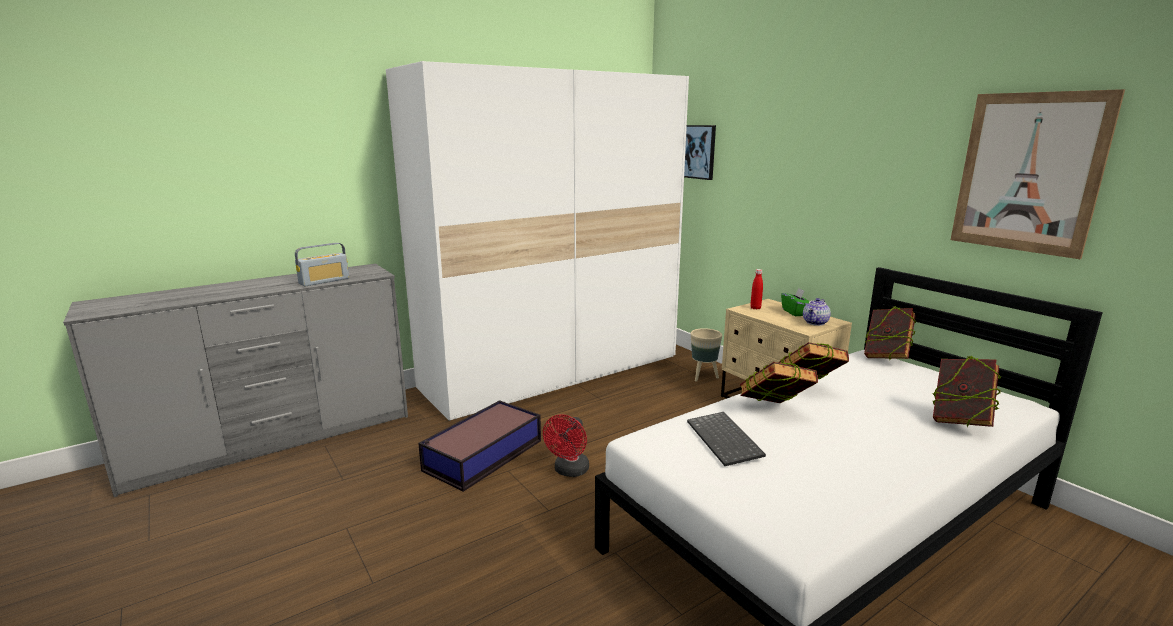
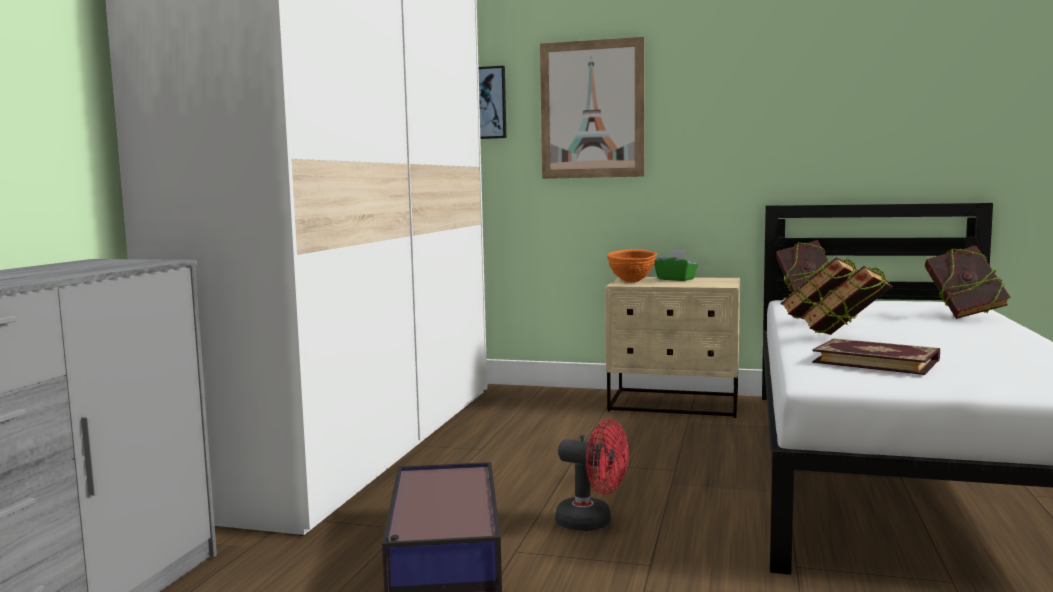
camera: 40 degrees left, 10 degrees down
(324, 281) = (77, 272): radio -> none
(569, 471) = (592, 522): red fan -> red fan turned 45 degrees counterclockwise
(703, 377) = (554, 401): beige planter -> none
(726, 440) = (876, 361): keyboard -> book
(755, 308) = (631, 282): red bottle -> orange bowl
(815, 323) = (715, 281): teapot -> none
(1028, 173) = (901, 86): picture -> picture (592, 109)

